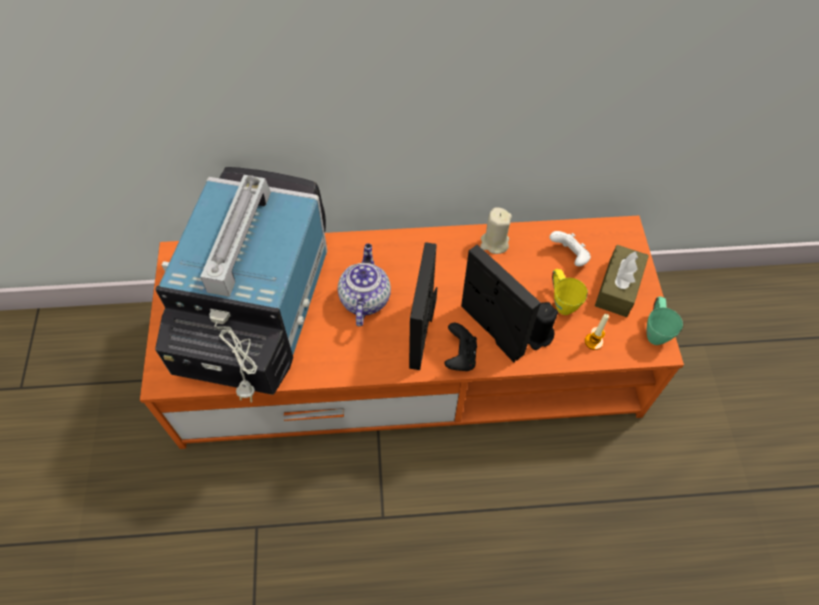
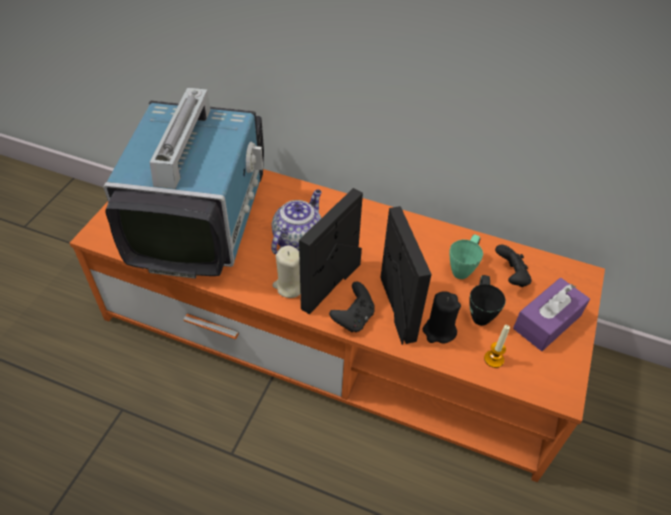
camera: 25 degrees right, 10 degrees down
(255, 310) = (202, 213): television -> television turned 150 degrees clockwise
(494, 243) = (443, 239): beige candle -> beige candle (289, 286)
(561, 302) = (480, 312): yellow mug -> black mug
(569, 256) = (511, 277): white game controller -> black game controller
(618, 287) = (547, 322): brown tissue box -> purple tissue box
(654, 331) = (565, 375): green mug -> green mug (463, 268)

